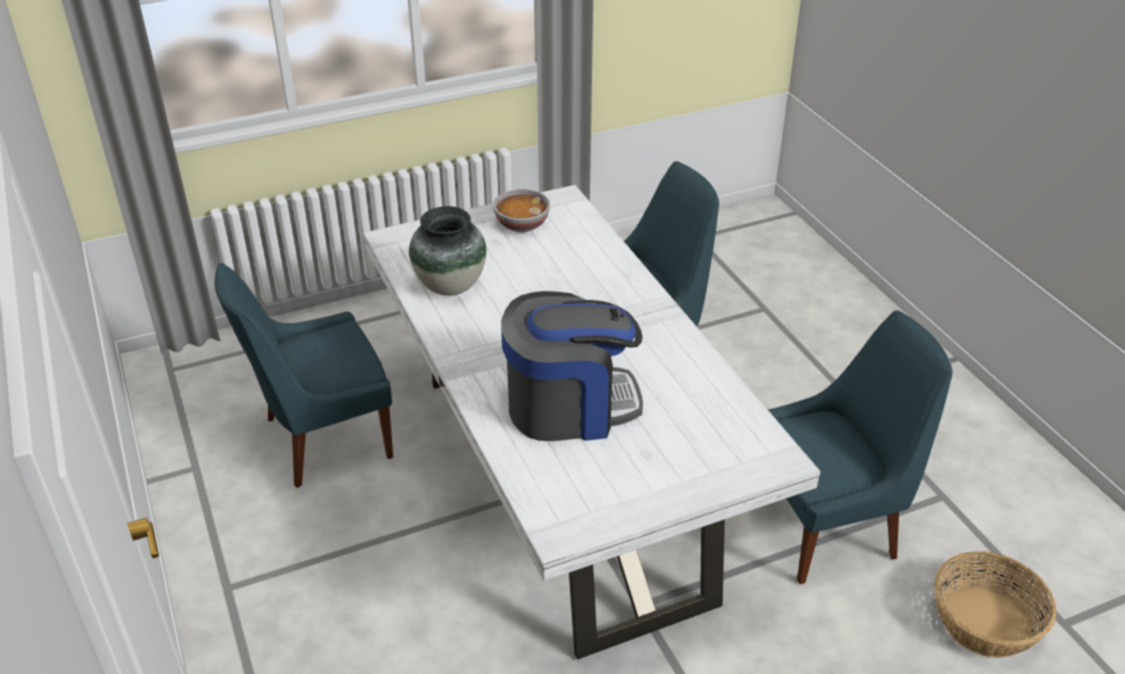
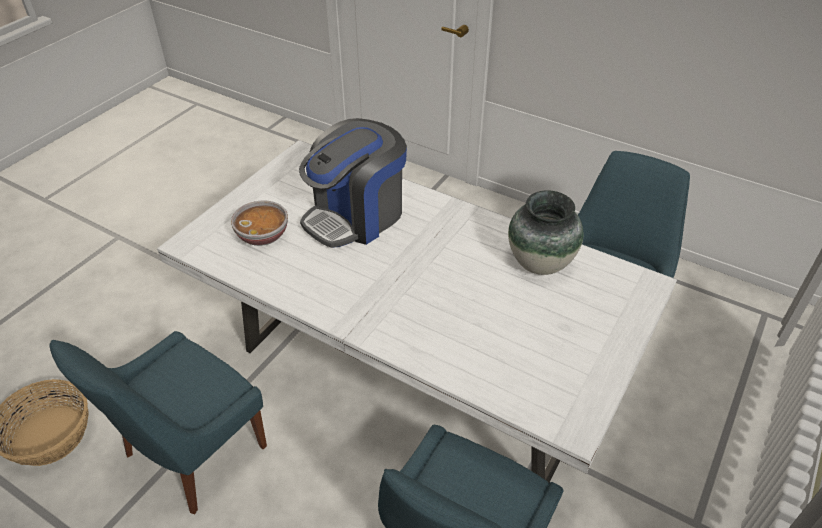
camera: 145 degrees right, 5 degrees up
(521, 224) = (569, 361): bowl -> bowl (263, 235)

